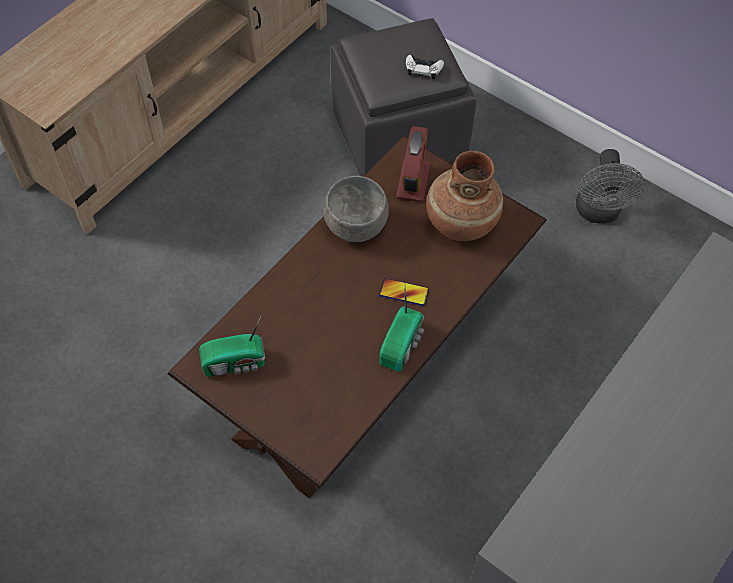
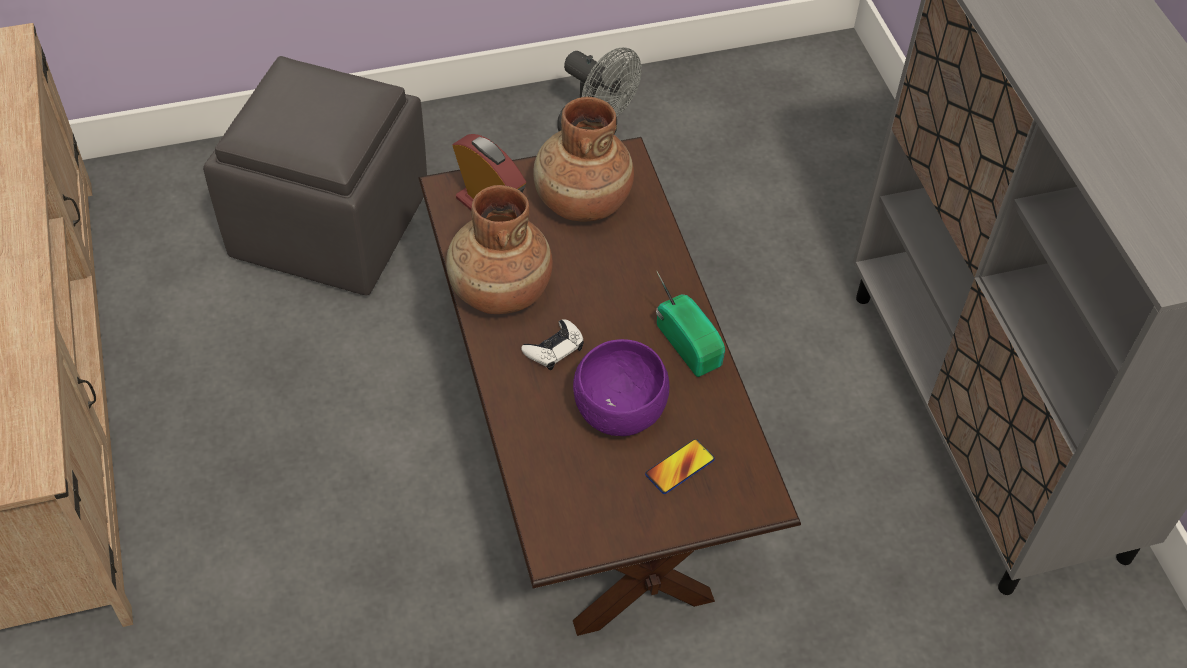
camera: 55 degrees left, 5 degrees down
(236, 363) = (581, 508): radio -> none
(319, 339) = (618, 411): none -> purple bowl
(355, 226) = (500, 291): grey bowl -> brown vase
(403, 292) = (625, 303): phone -> phone (679, 467)
(423, 69) = (348, 104): white game controller -> white game controller (554, 348)

